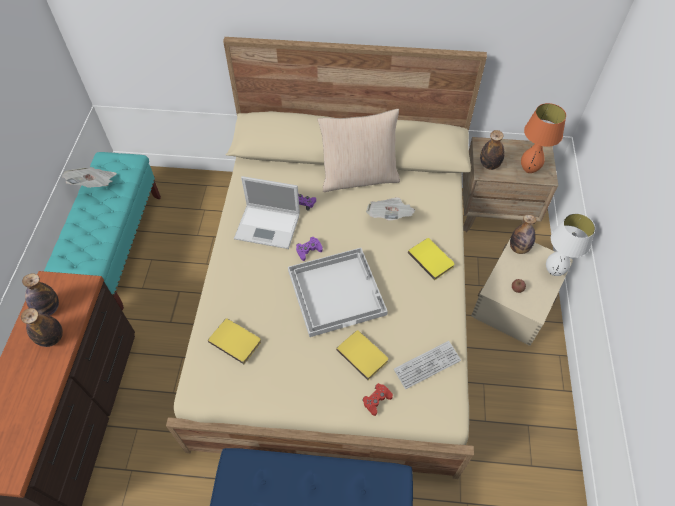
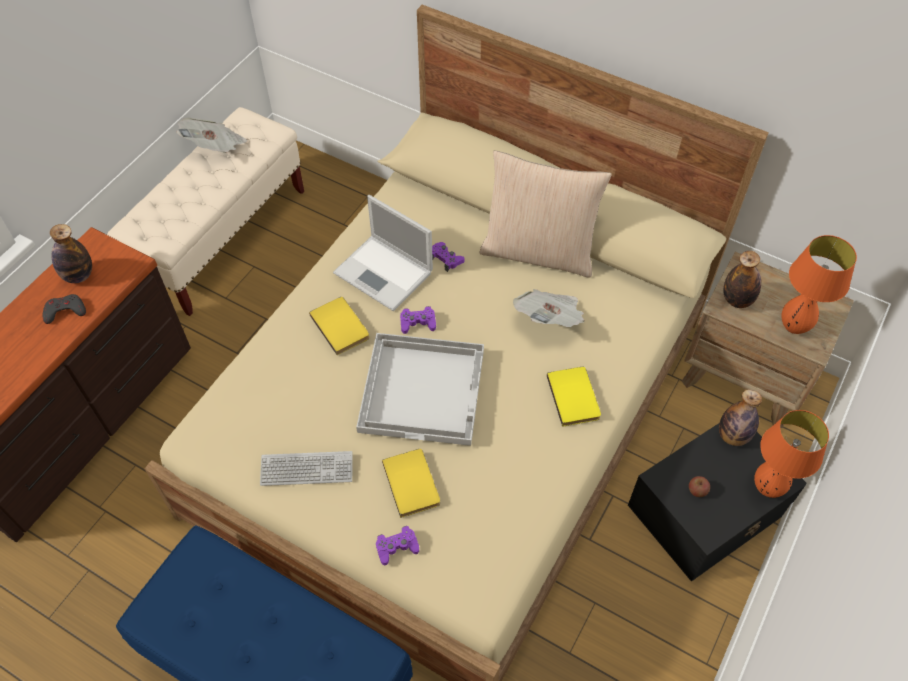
camera: 25 degrees right, 0 degrees up
(52, 338) = (65, 311): bottle -> grey game controller
(118, 248) = (223, 237): turquoise bench -> beige bench
(236, 340) = (266, 399): yellow book -> yellow book (341, 326)
(376, 400) = (397, 547): red game controller -> purple game controller
(427, 365) = (487, 532): keyboard -> keyboard (307, 469)
(516, 299) = (708, 509): beige storage box -> black storage box
(554, 271) = (767, 488): white table lamp -> orange table lamp

